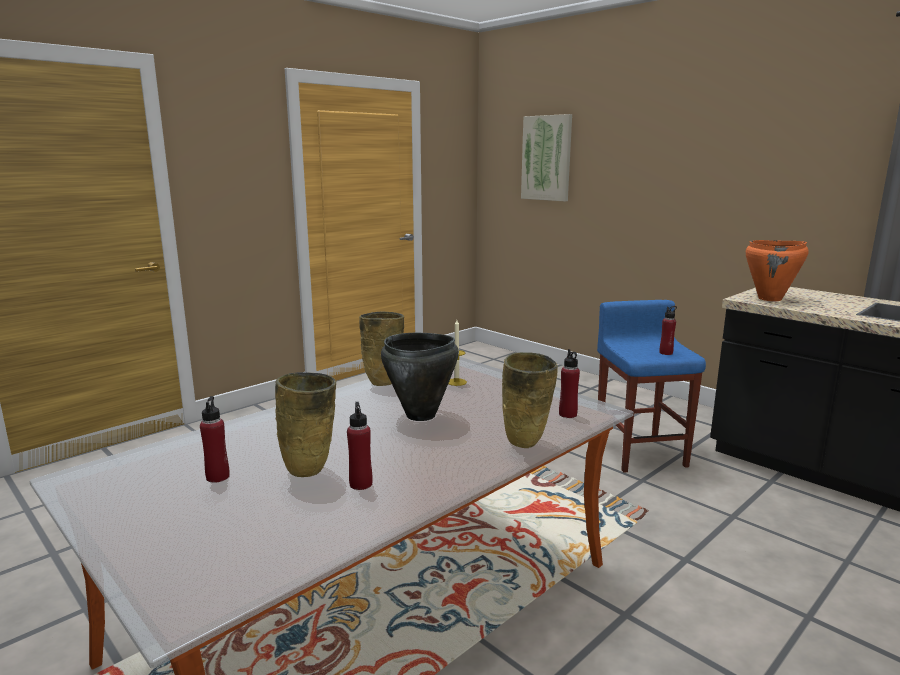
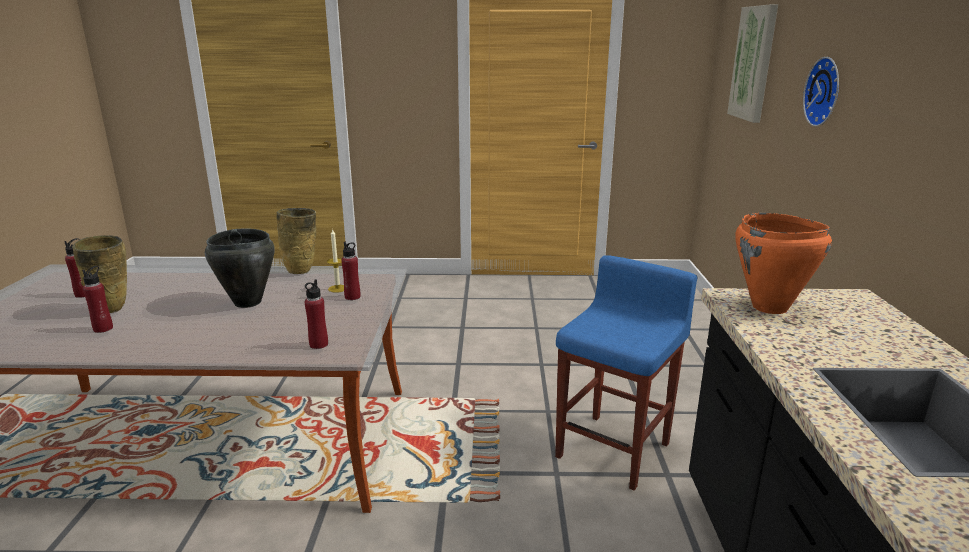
camera: 45 degrees right, 5 degrees up
(526, 444) = (229, 350): beige vase -> none
(652, 172) = (826, 92): none -> wall clock
(666, 353) = (623, 336): red bottle -> red bottle (352, 297)

